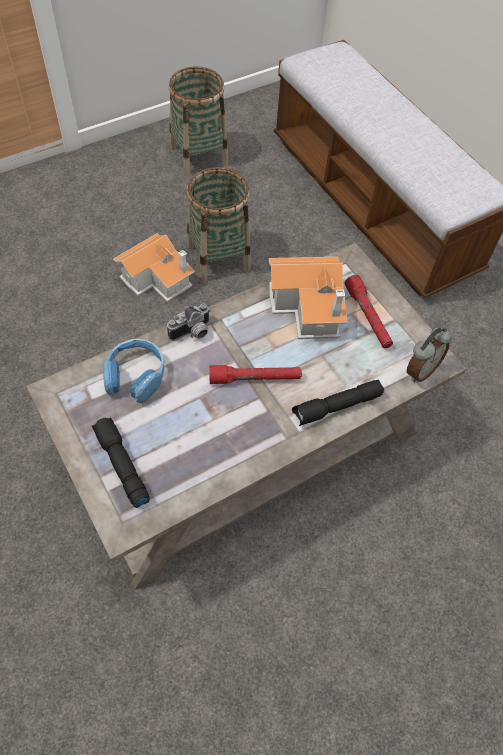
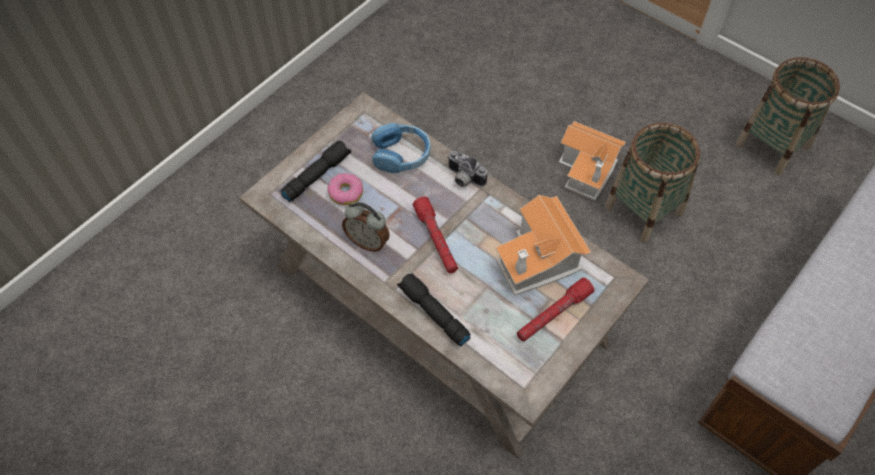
camera: 75 degrees right, 0 degrees up
(159, 442) = (346, 193): none -> donut
(420, 370) = (509, 378): alarm clock -> alarm clock (368, 241)

